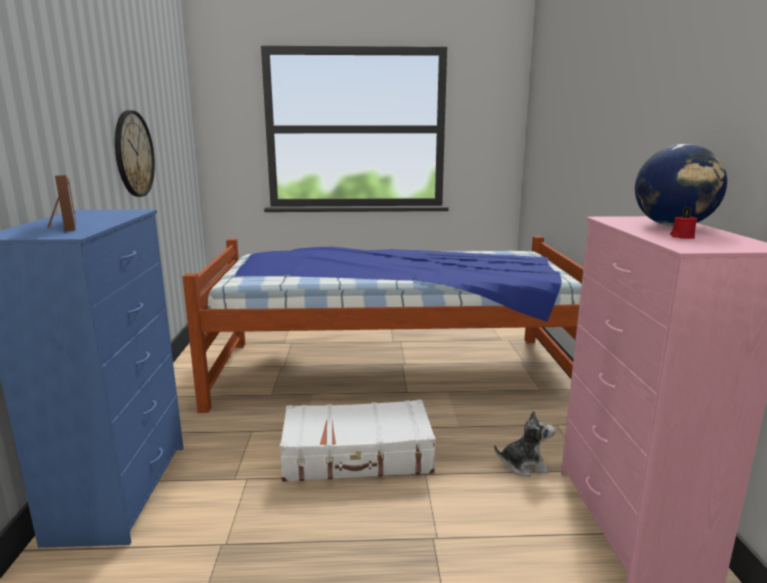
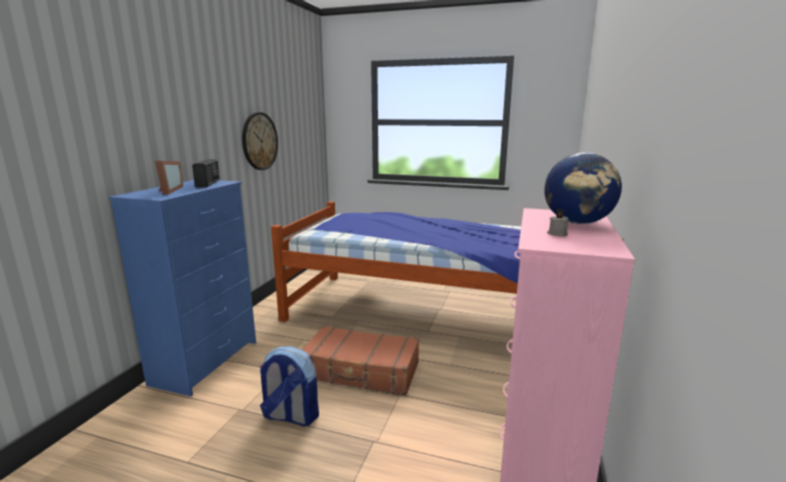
camera: 20 degrees right, 0 degrees up
(110, 214) = (208, 184): none -> radio
(302, 535) = (290, 416): none -> backpack
(357, 455) = (361, 371): white suitcase -> brown suitcase
(523, 465) = (480, 405): plush toy -> none
(682, 237) = (557, 234): red candle -> grey candle

